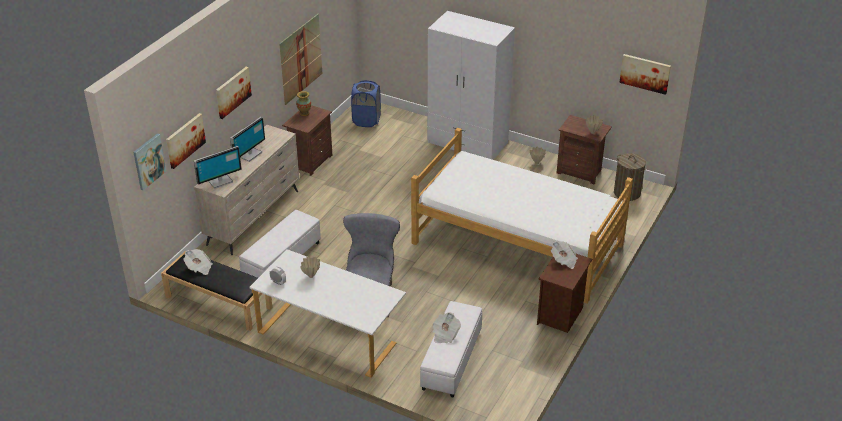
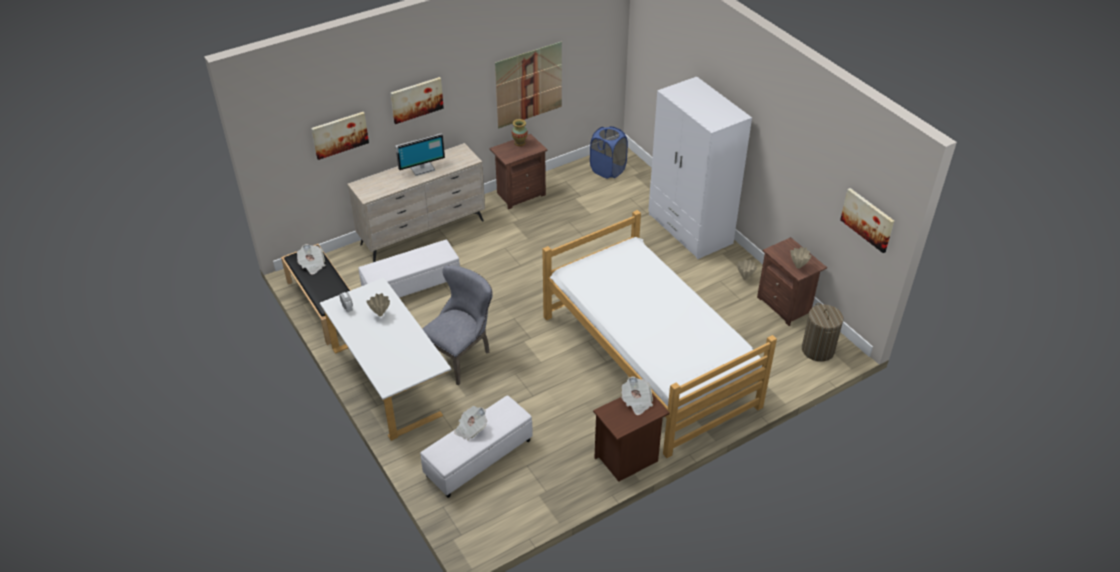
camera: 30 degrees right, 5 degrees up
(149, 161) = (284, 145): picture -> none
(220, 181) = (373, 186): monitor -> none

